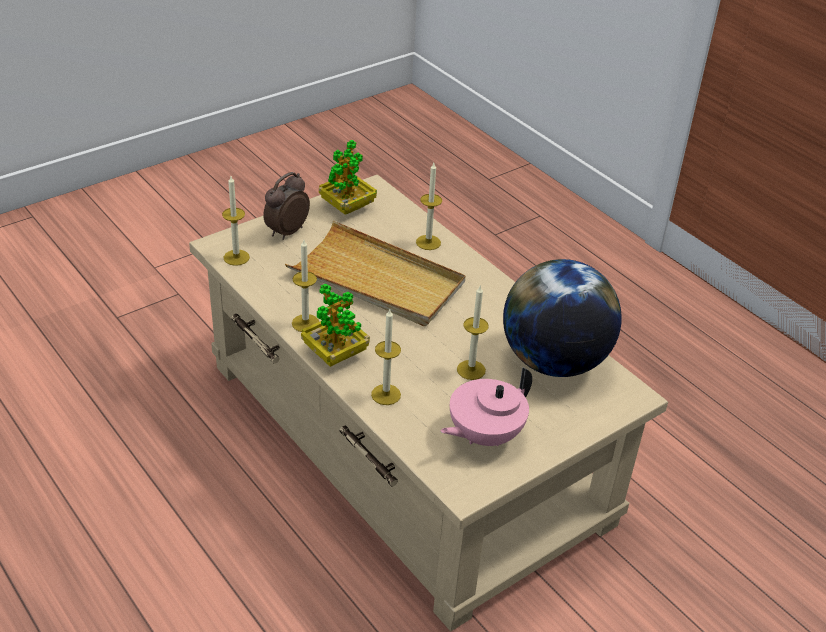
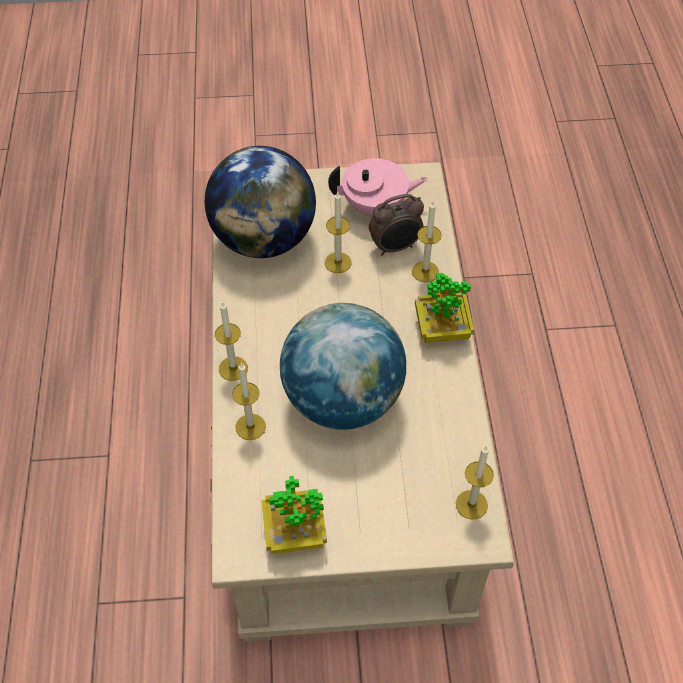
camera: 145 degrees left, 15 degrees up
(286, 232) = (393, 521): alarm clock -> alarm clock (395, 247)
(305, 323) = (448, 376): candle -> candle (233, 368)
(377, 280) = (343, 399): beige tray -> globe

